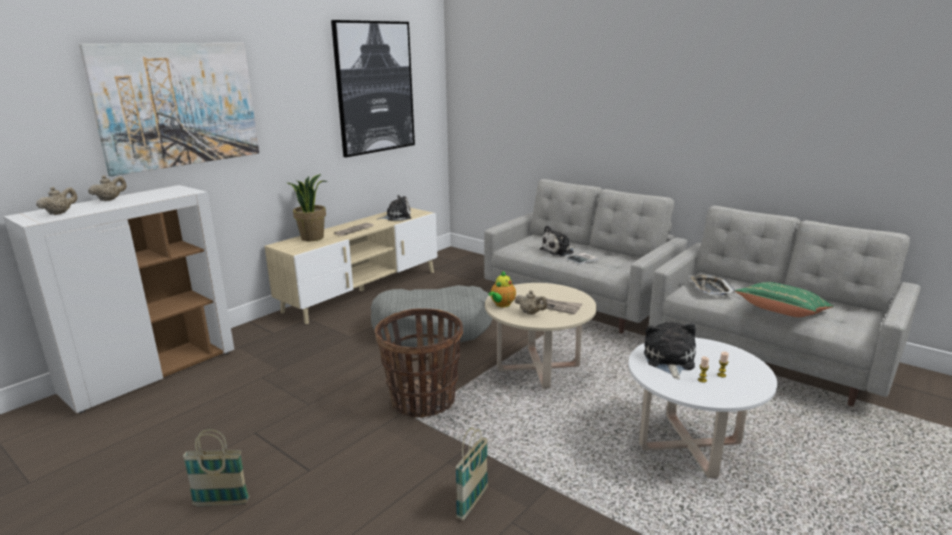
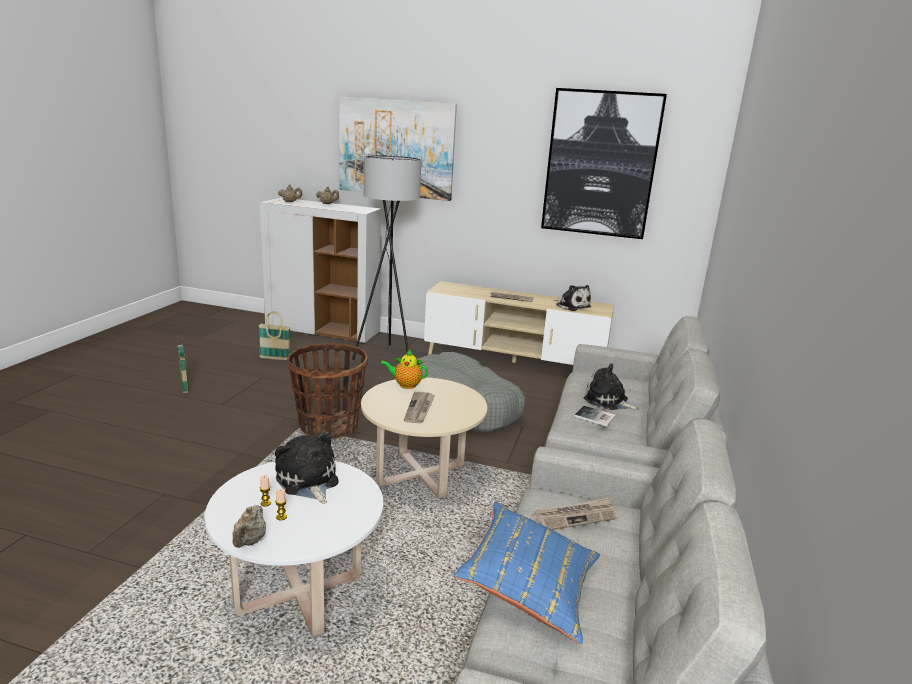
camera: 65 degrees right, 0 degrees up
(287, 345) = (388, 358): none -> grey floor lamp
(312, 238) = (474, 289): potted plant -> none
(472, 502) = (188, 472): basket -> basket (275, 358)
(530, 313) = (393, 400): beige teapot -> beige teapot (249, 542)
(669, 361) = (308, 481): plush toy -> plush toy turned 105 degrees counterclockwise
(710, 289) = (575, 516): tray -> newspaper
(781, 313) = (529, 587): green pillow -> blue pillow

